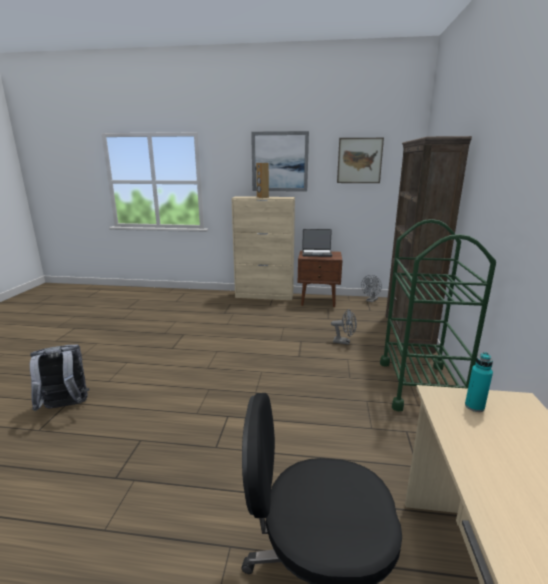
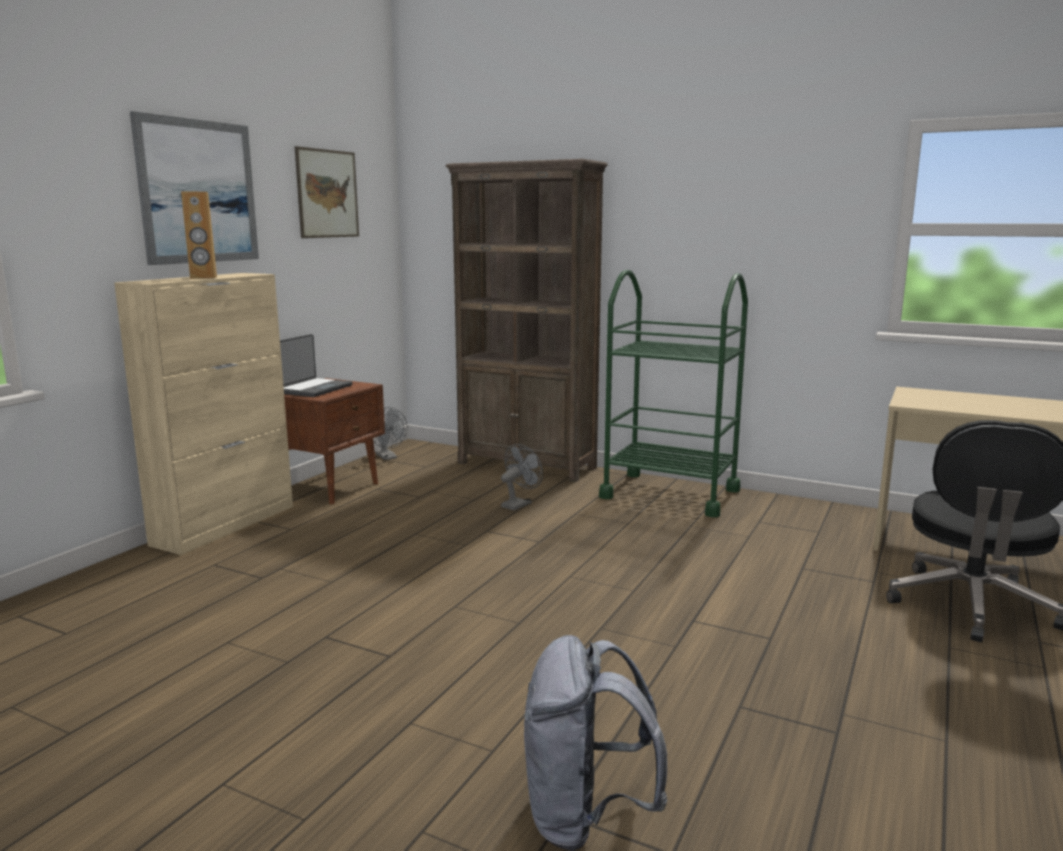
camera: 70 degrees left, 5 degrees down
(474, 406) = (924, 399): turquoise bottle -> none

